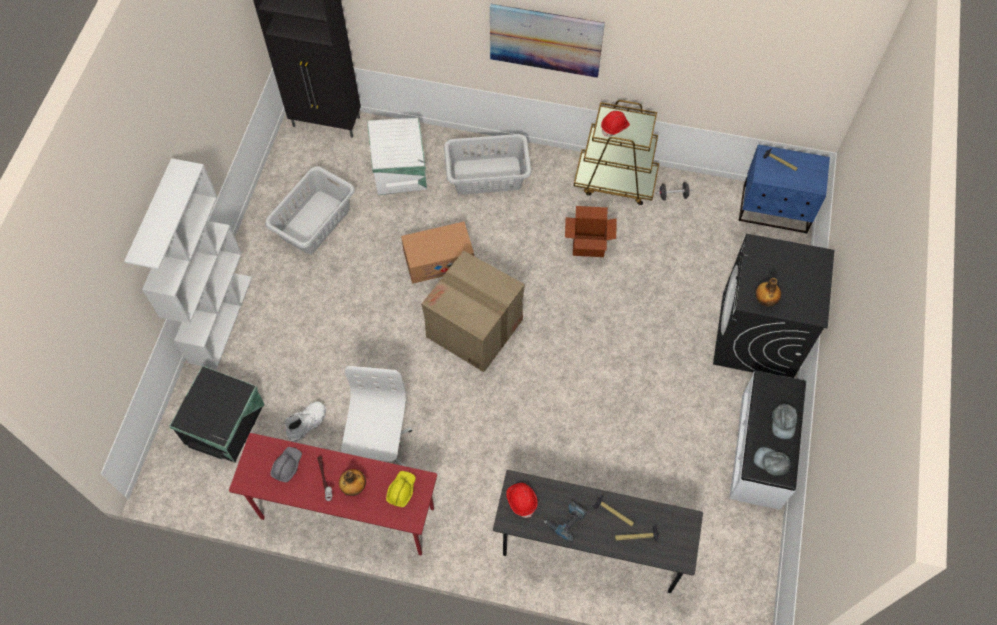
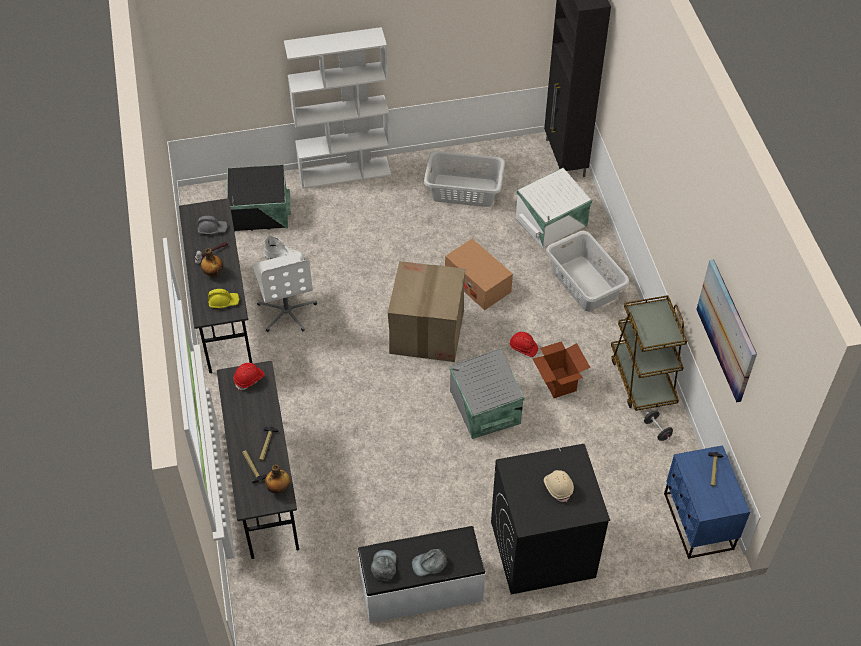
camera: 65 degrees right, 10 degrees down
(347, 514) = (222, 313): red desk -> grey desk
(379, 447) = (287, 311): white office chair -> white office chair turned 90 degrees clockwise
(545, 39) = (666, 204): picture -> picture (727, 330)
(566, 520) = (245, 414): power drill -> none
(587, 317) = (484, 408): none -> grey storage box
(615, 127) = (650, 317): red hard hat -> red hard hat (523, 348)
(765, 300) = (518, 478): bottle -> bottle (279, 488)
(786, 274) = (558, 487): none -> beige hard hat

